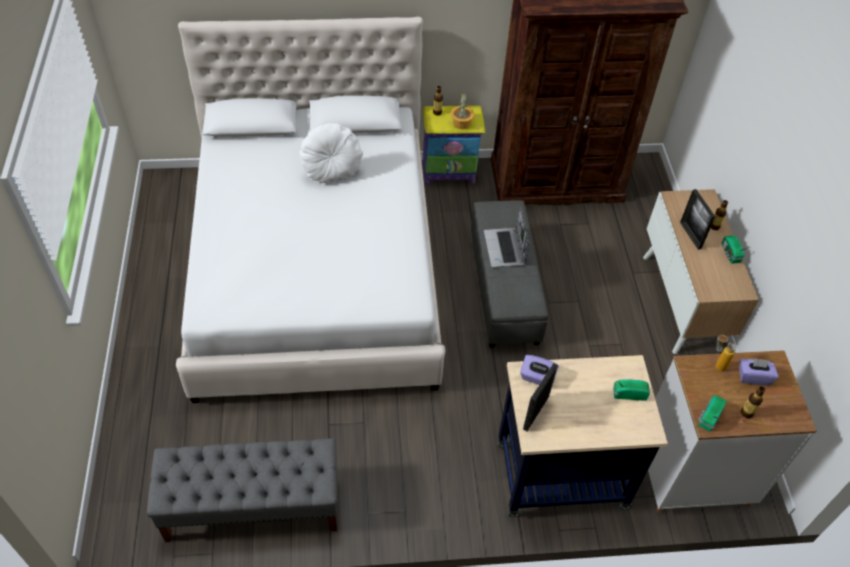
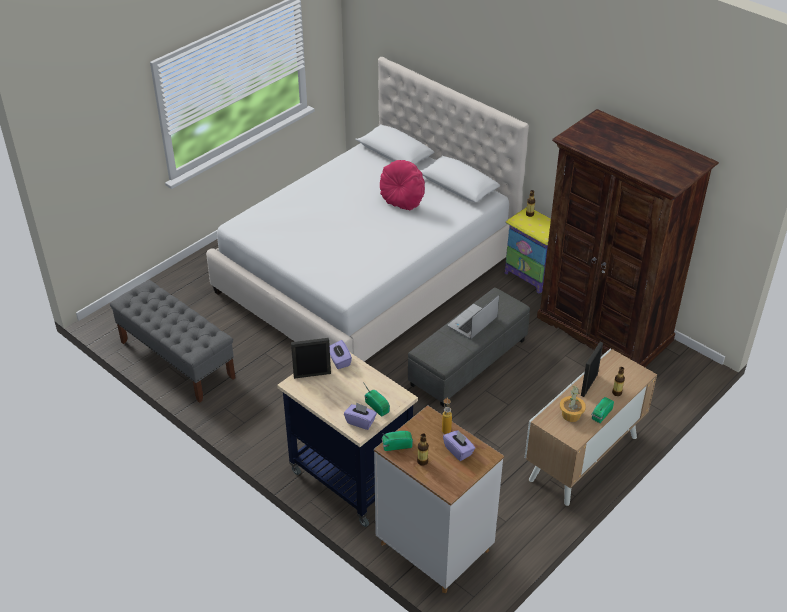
camera: 50 degrees right, 10 degrees down
(332, 173) = (402, 203): white pillow -> pink pillow
(461, 123) = (536, 230): potted plant -> potted plant (571, 415)
(638, 421) = (360, 422): none -> purple tissue box

